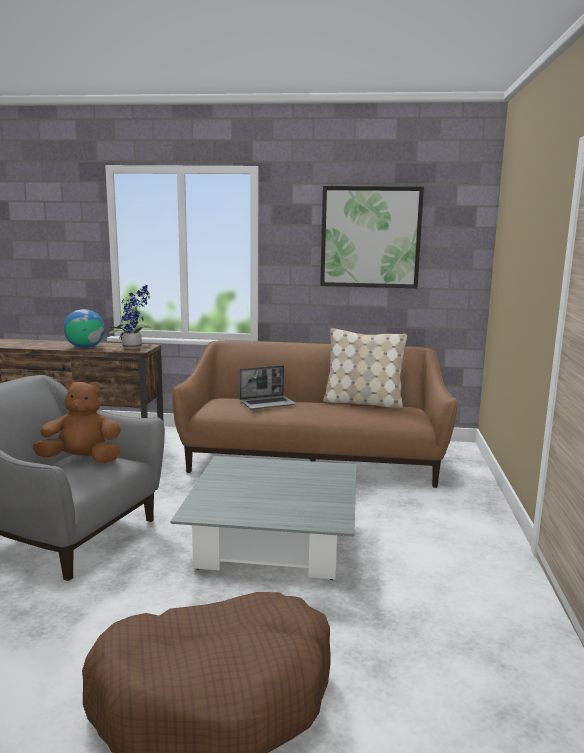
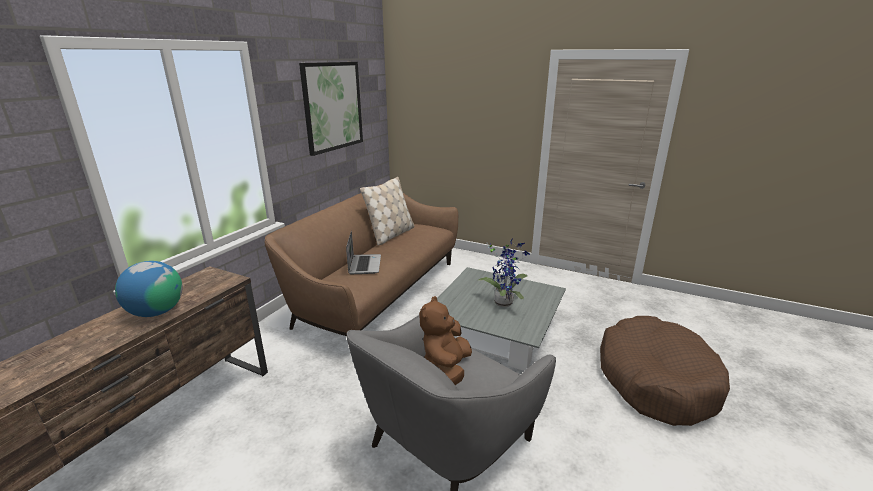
camera: 70 degrees left, 10 degrees up
(134, 348) = (210, 281): potted plant -> potted plant (504, 302)

